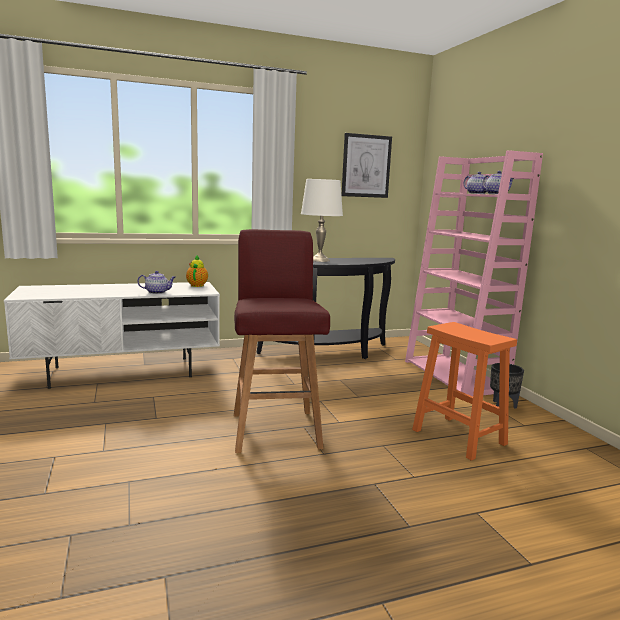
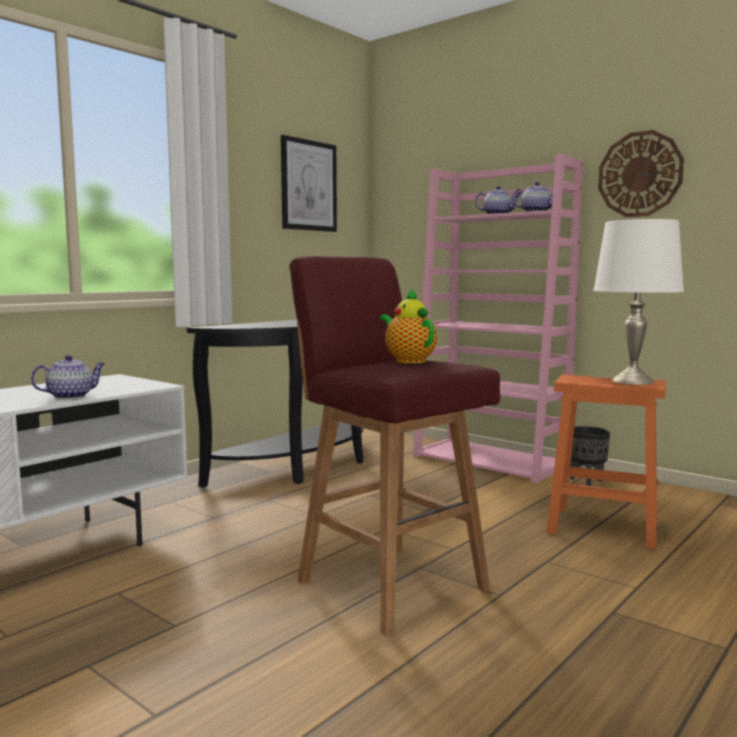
camera: 30 degrees left, 5 degrees down
(197, 285) = (114, 380): teapot -> teapot (408, 361)
(319, 260) = (286, 322): white table lamp -> white table lamp (633, 381)
(579, 167) = (640, 174): none -> wall clock

